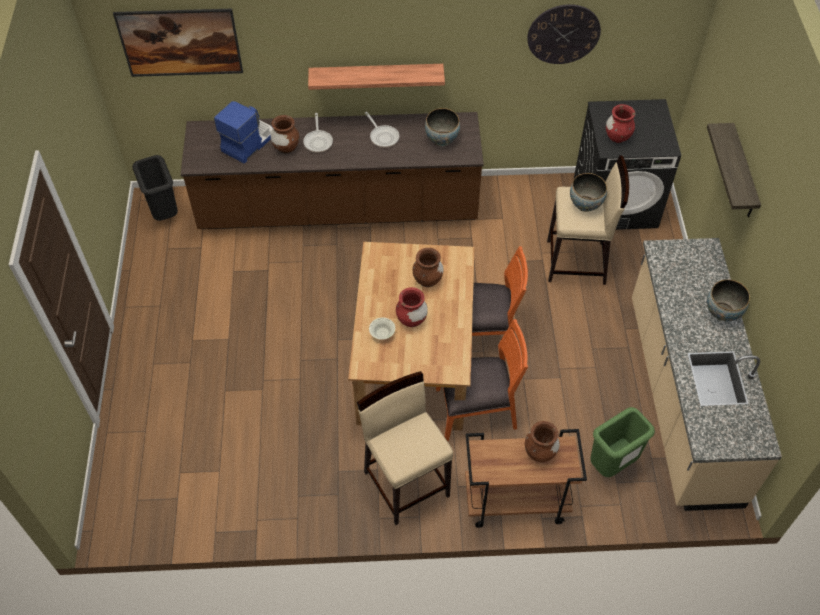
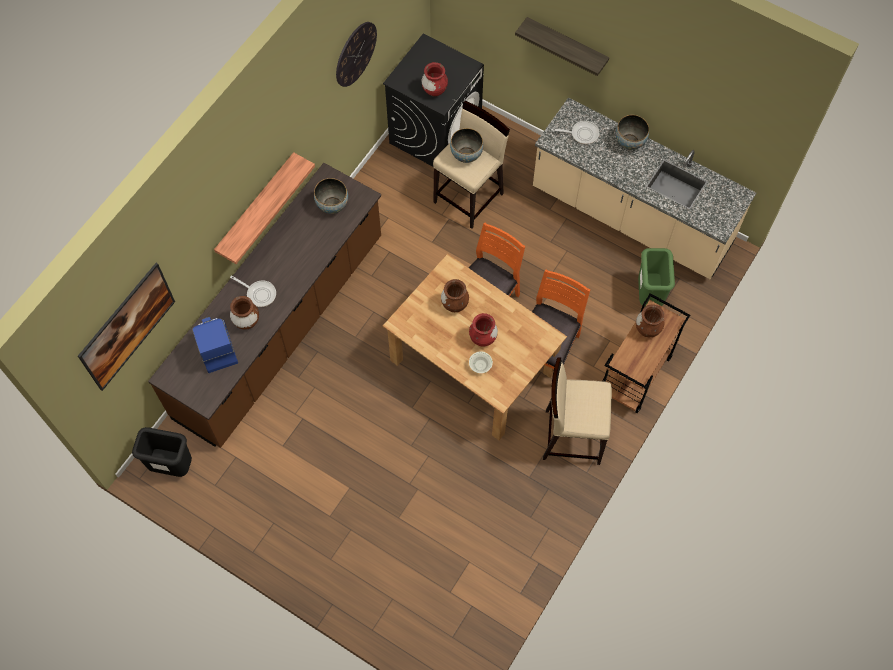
camera: 55 degrees left, 10 degrees up
(383, 136) = (294, 244): frying pan -> frying pan (582, 134)

